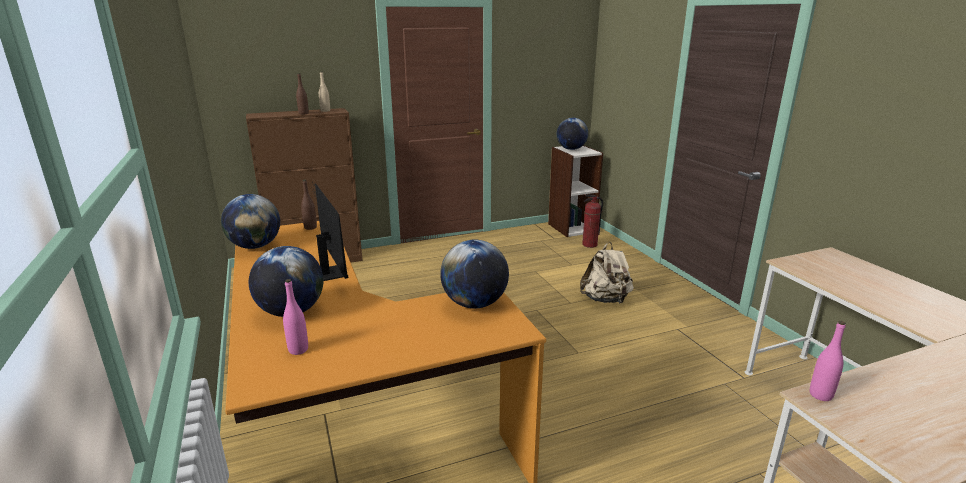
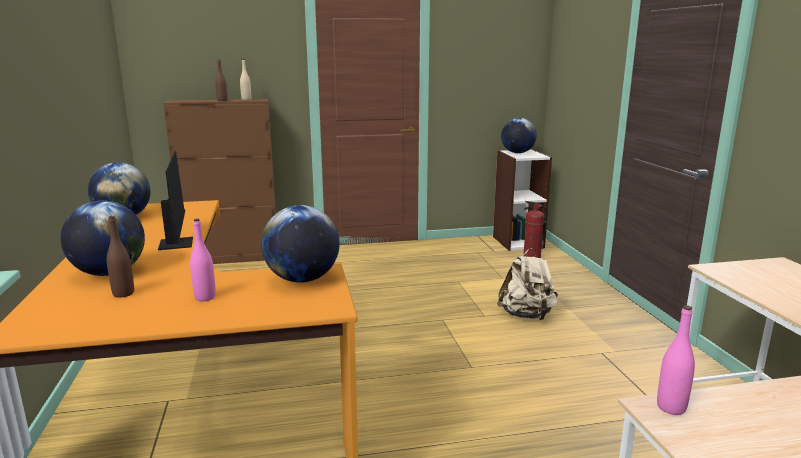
camera: 10 degrees right, 5 degrees down
(298, 350) = (87, 305): pink bottle -> pink bottle (205, 297)
(310, 227) = (190, 206): brown bottle -> brown bottle (123, 294)

